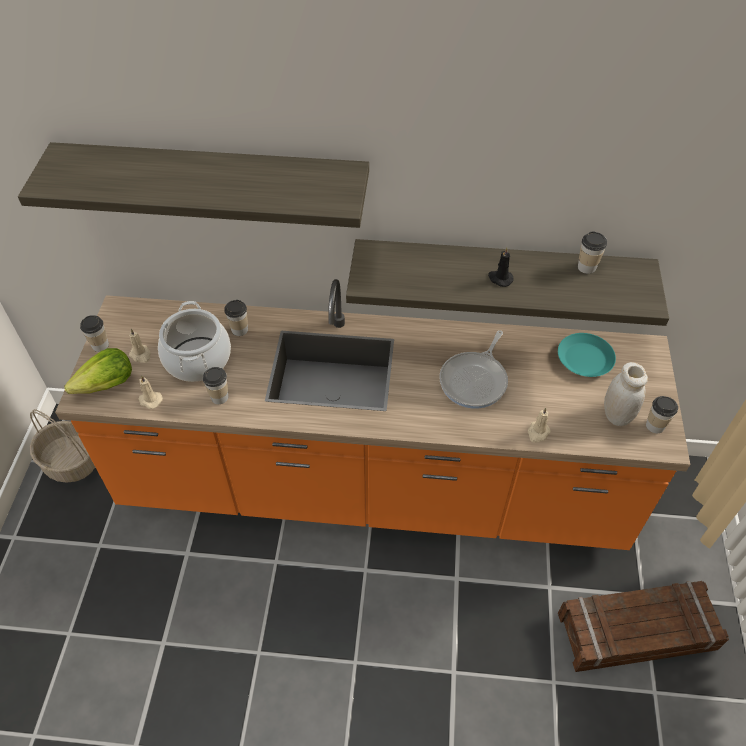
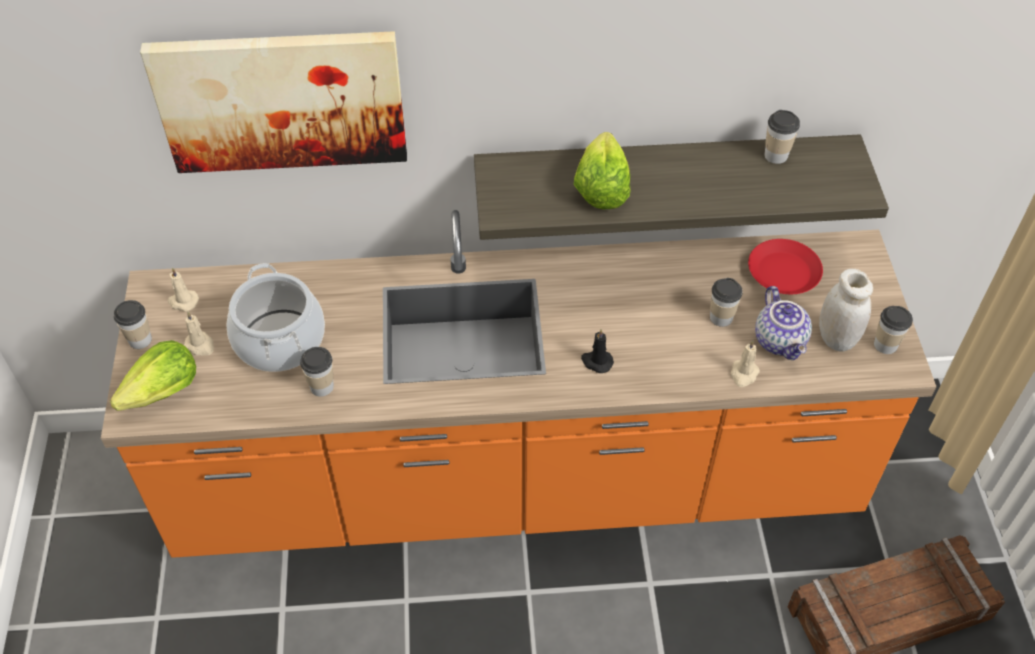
camera: 10 degrees left, 0 degrees up
(72, 462) = (92, 511): basket -> none
(150, 400) = (228, 404): beige candle -> beige candle (183, 301)
(213, 180) = (282, 100): shelf -> picture
(239, 330) = (327, 293): cup -> cup (721, 317)
(445, 275) = (601, 188): none -> lettuce
(475, 380) = (651, 318): frying pan -> none
(500, 278) = (671, 183): black candle -> black candle (596, 361)
(572, 411) = (781, 341): none -> teapot
(585, 359) = (783, 273): turquoise plate -> red plate

